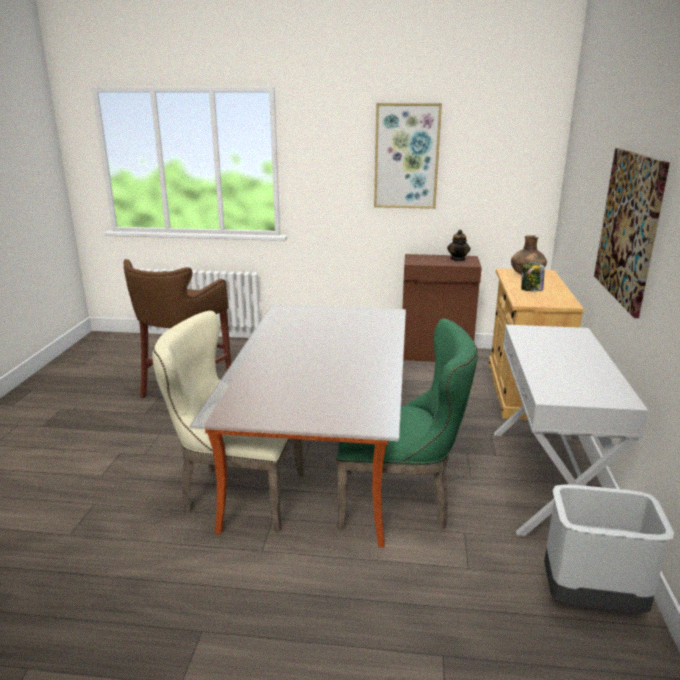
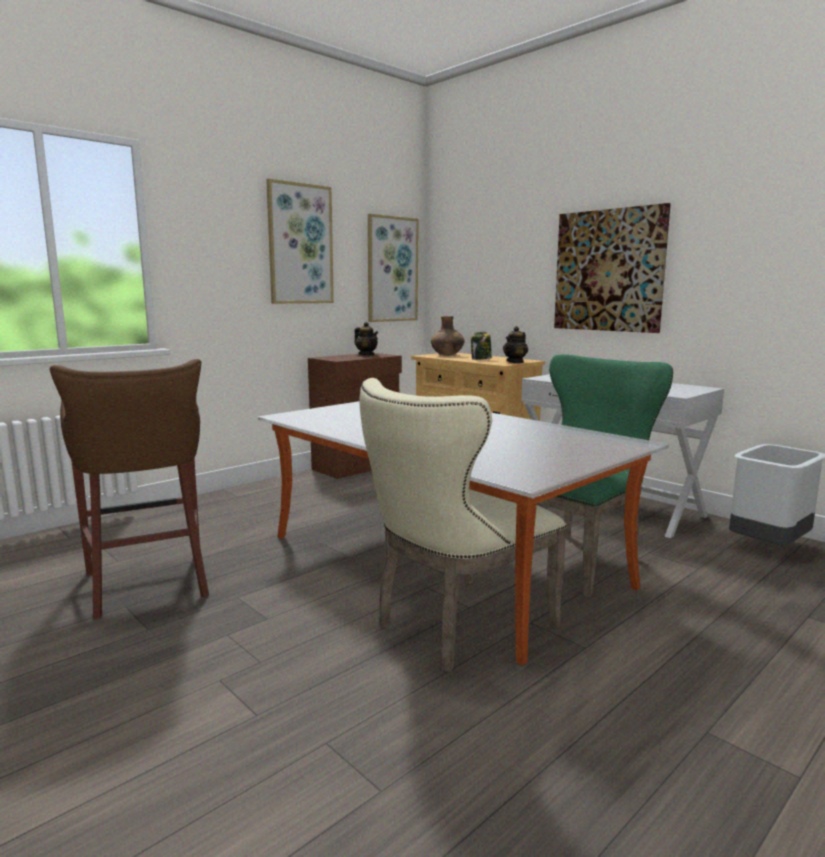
camera: 50 degrees left, 10 degrees down
(513, 177) = (392, 269): none -> picture
(544, 303) = (515, 362): none -> teapot

